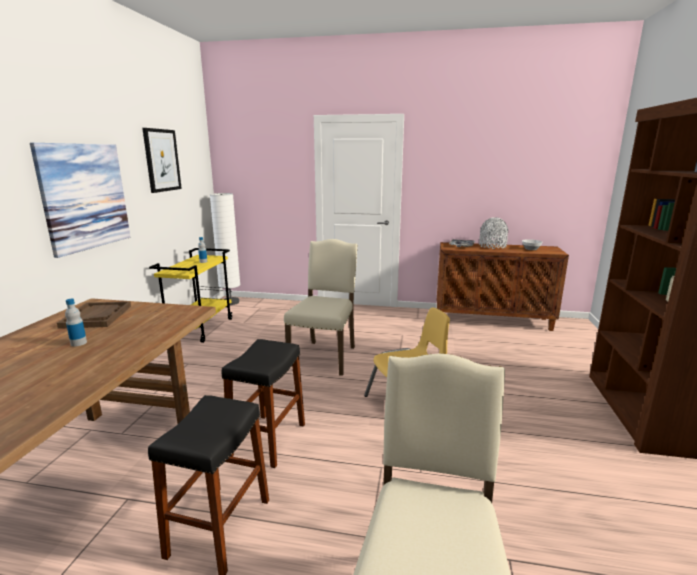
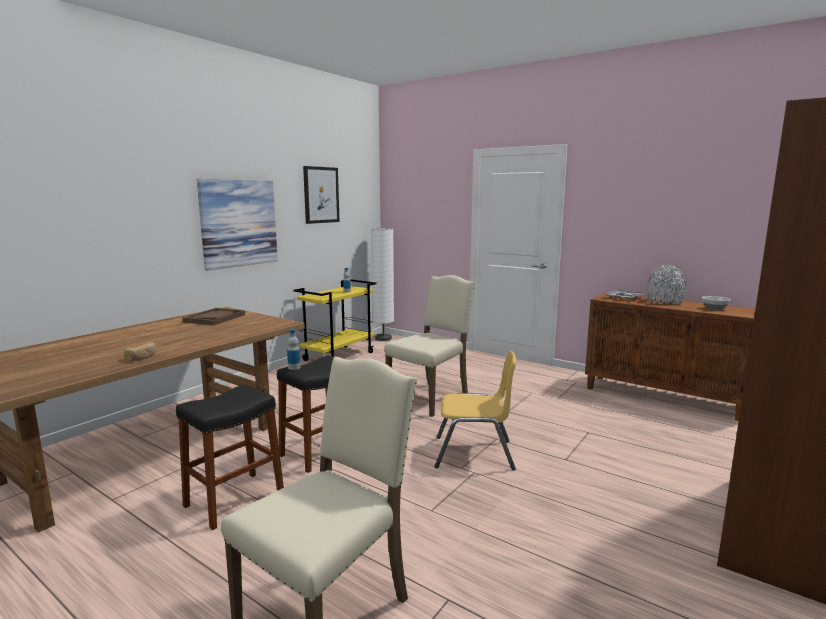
camera: 25 degrees right, 5 degrees down
(61, 393) = (141, 357): none -> bread
(78, 343) = (184, 332): bottle -> bottle (294, 368)

